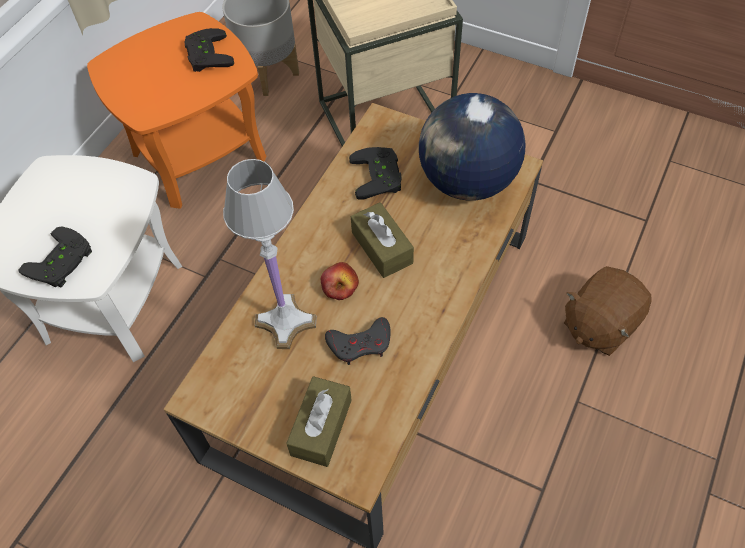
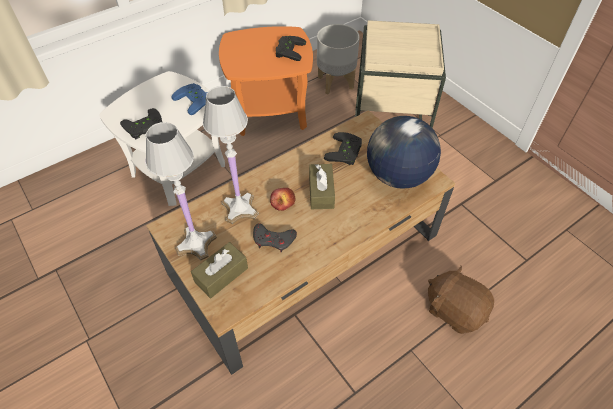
camera: 25 degrees right, 5 degrees down
(114, 187) = (195, 100): none -> blue game controller
(256, 399) = (196, 243): none -> white table lamp
(599, 324) = (454, 309): brown plush toy -> brown plush toy turned 60 degrees clockwise

